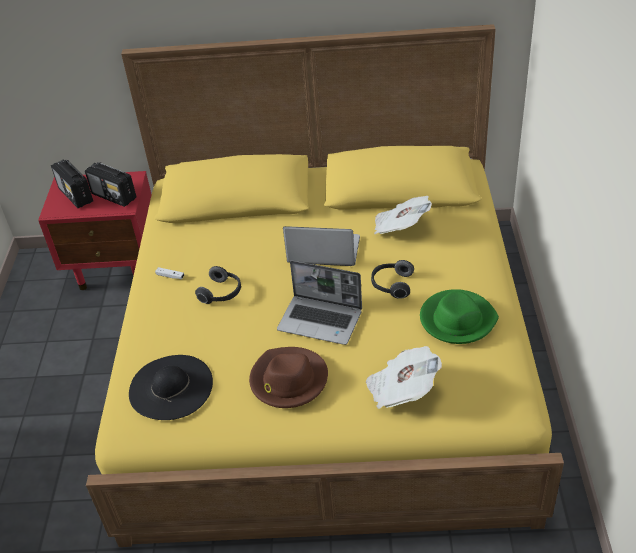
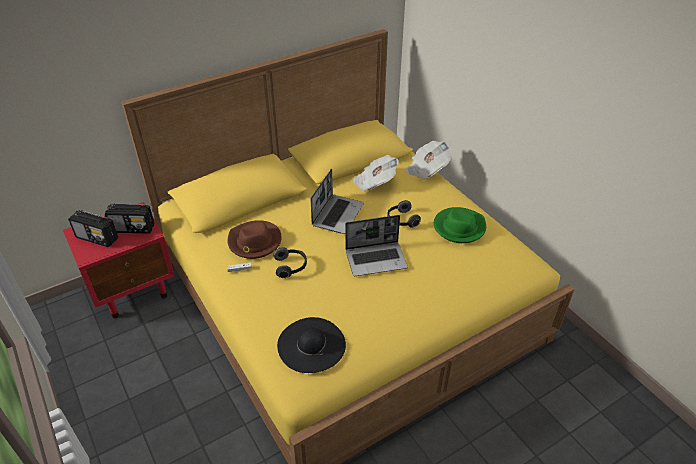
camera: 35 degrees left, 0 degrees up
(288, 380) = (389, 306): brown hat -> brown hat (254, 242)
(322, 251) = (337, 214): laptop -> laptop turned 135 degrees clockwise
(401, 390) = (464, 282): newspaper -> newspaper (426, 169)

